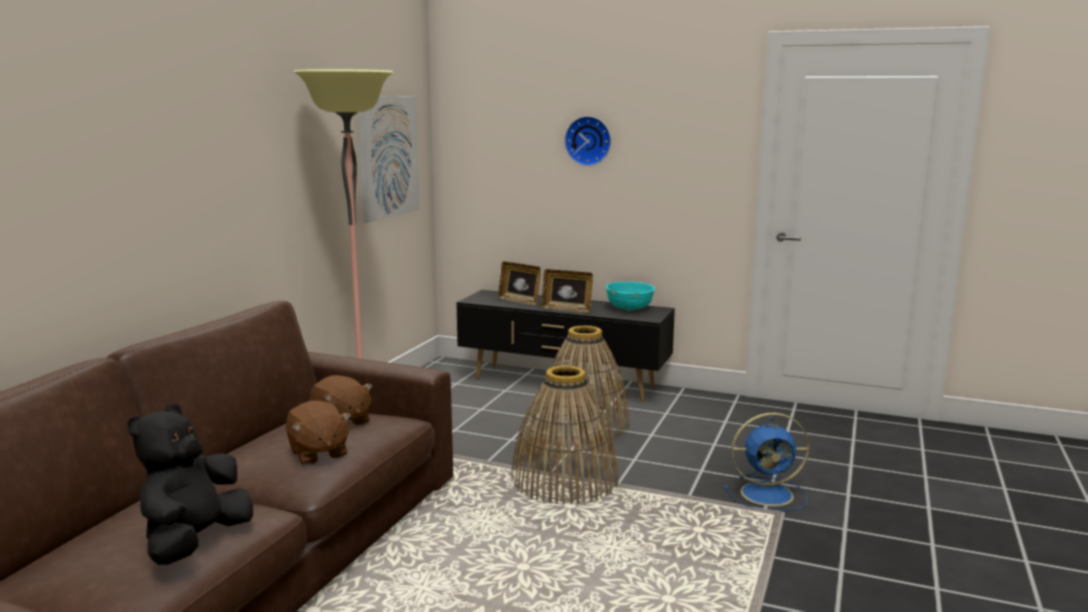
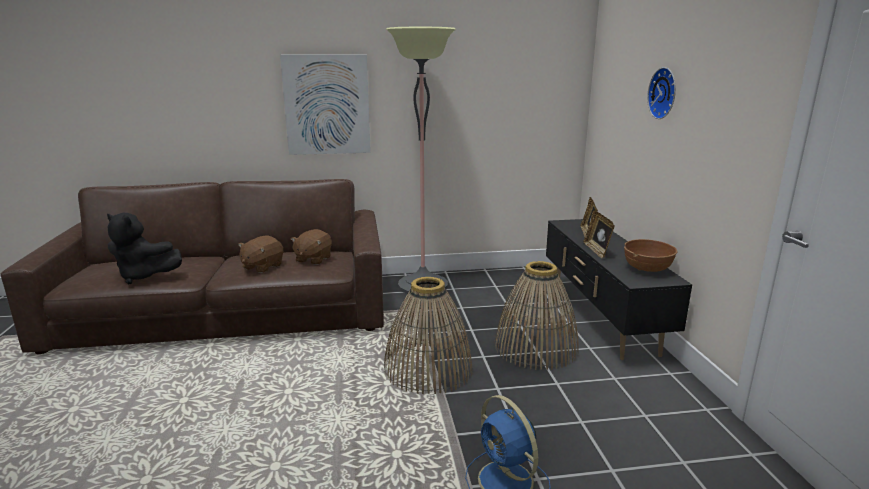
camera: 60 degrees right, 5 degrees up
(195, 543) = (144, 276): black plush toy -> black plush toy turned 150 degrees counterclockwise
(389, 157) = (522, 97): picture -> picture (327, 105)
(629, 309) = (647, 269): turquoise bowl -> brown bowl

